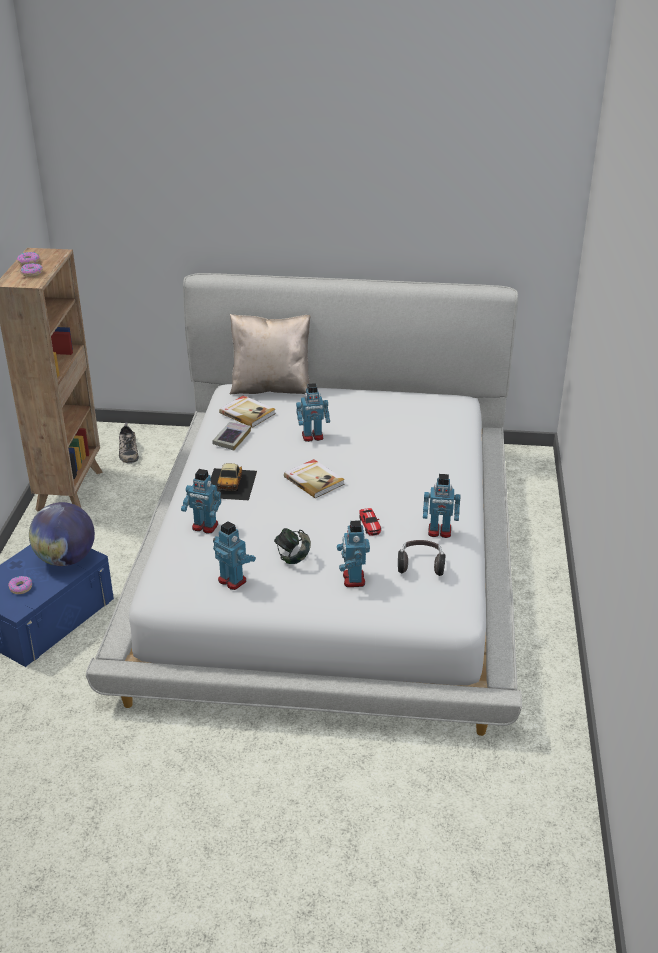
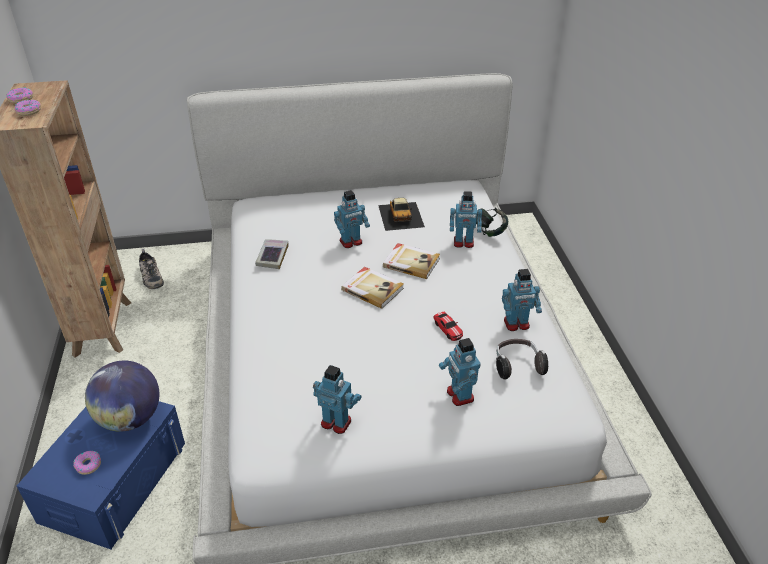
camera: 15 degrees left, 5 degrees up
(204, 527) = (282, 362): toy robot -> toy robot (463, 243)
(231, 483) = (291, 306): toy car -> toy car (401, 215)
(247, 413) = (277, 227): book -> book (411, 262)
(271, 388) = (289, 197): beige pillow -> none
(293, 557) = (388, 381): headphones -> headphones (489, 231)

